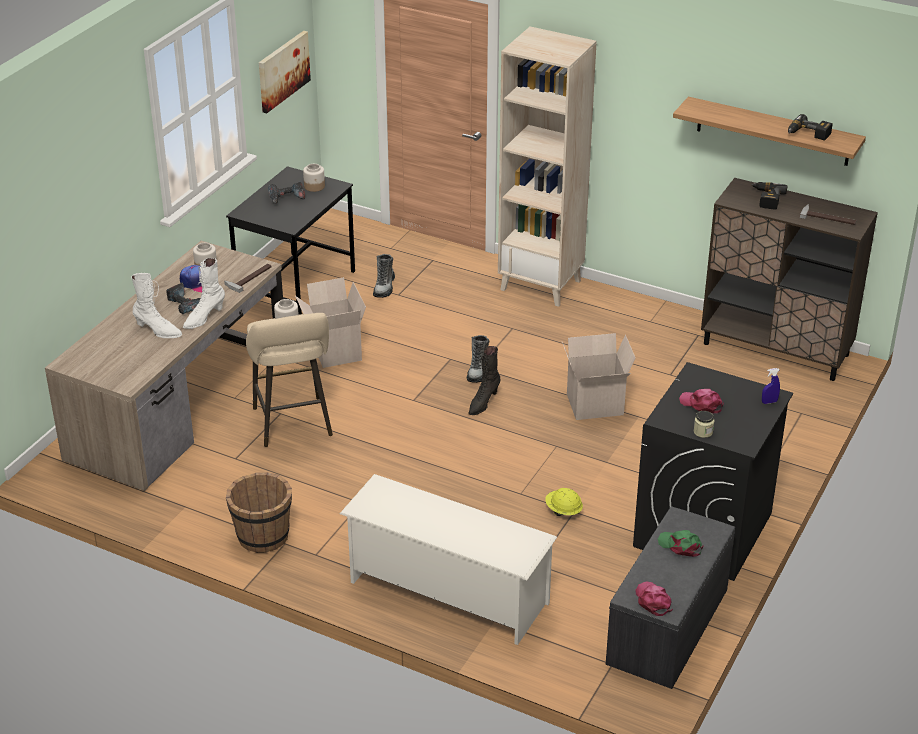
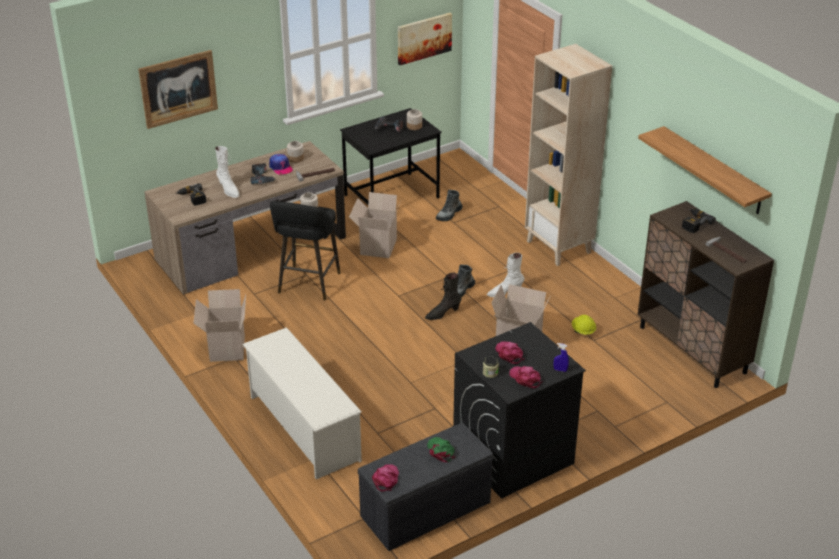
camera: 30 degrees right, 0 degrees up
(55, 211) = (178, 89): none -> picture
(204, 318) = (263, 190): white boot -> white boot (505, 292)
(262, 536) = (226, 348): brown bucket -> cardboard box
(293, 425) = (308, 285): beige stool -> black stool
(563, 511) = (428, 405): yellow hard hat -> yellow hard hat (583, 331)
(744, 424) = (525, 378): none -> pink cap
(807, 134) = (725, 179): power drill -> power drill (192, 198)

